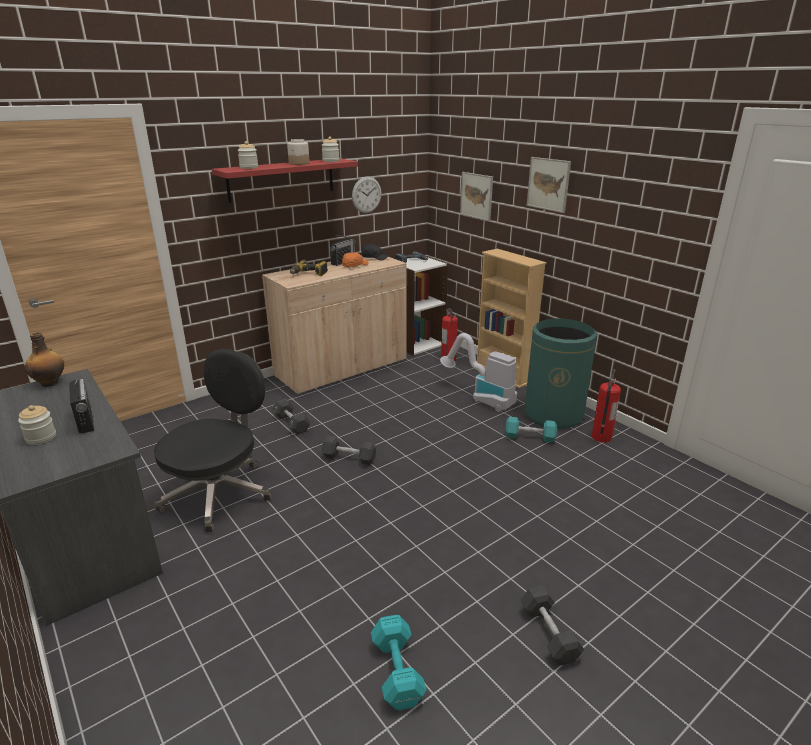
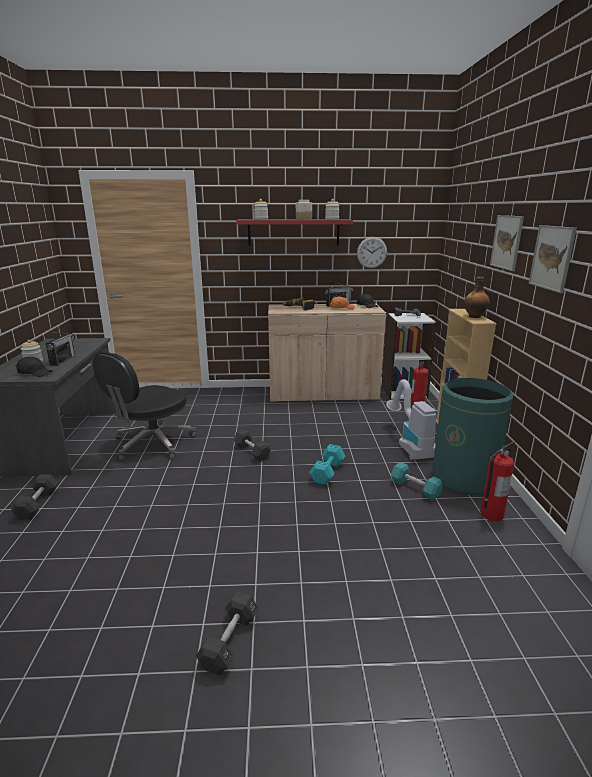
camera: 35 degrees right, 5 degrees down
(50, 382) = (83, 340): bottle -> bottle (474, 316)
(81, 452) = (35, 373): none -> black cap
(220, 493) = (152, 444): black office chair -> black office chair turned 150 degrees clockwise
(291, 423) = (244, 418): black dumbbell -> black dumbbell (37, 504)
(397, 673) = (99, 600): turquoise dumbbell -> turquoise dumbbell (326, 473)
(476, 196) = (463, 258): picture -> picture (552, 258)

